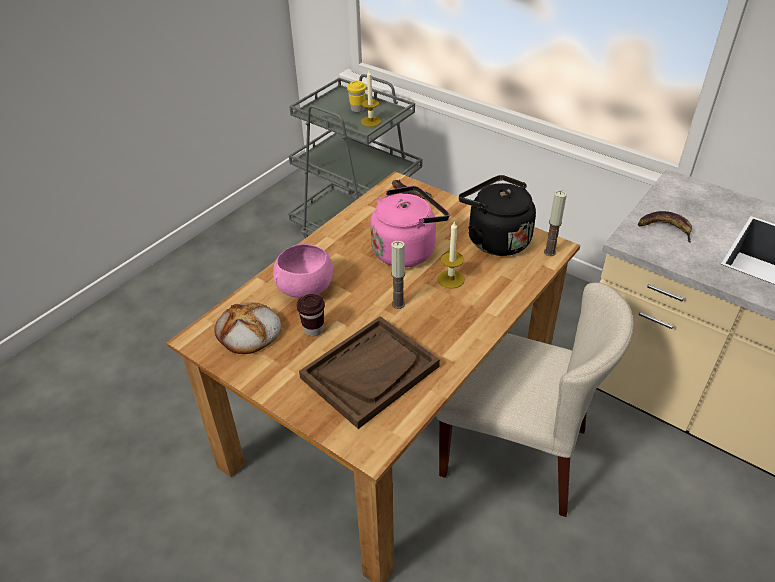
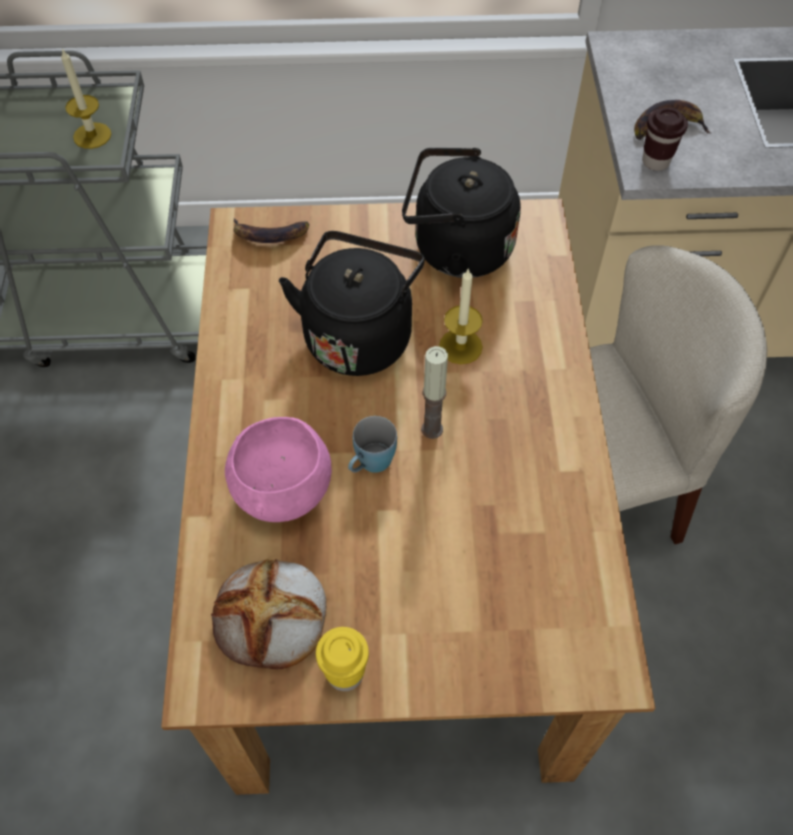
camera: 40 degrees left, 15 degrees up
(313, 329) = (360, 547): brown cup -> brown cup (655, 162)
(354, 301) = (370, 464): none -> blue mug
(357, 109) = (47, 122): yellow cup -> yellow cup (345, 673)
(370, 372) = (498, 559): brown tray -> none
(406, 250) = (359, 334): pink kettle -> black kettle
(549, 252) = (538, 230): candle -> none

